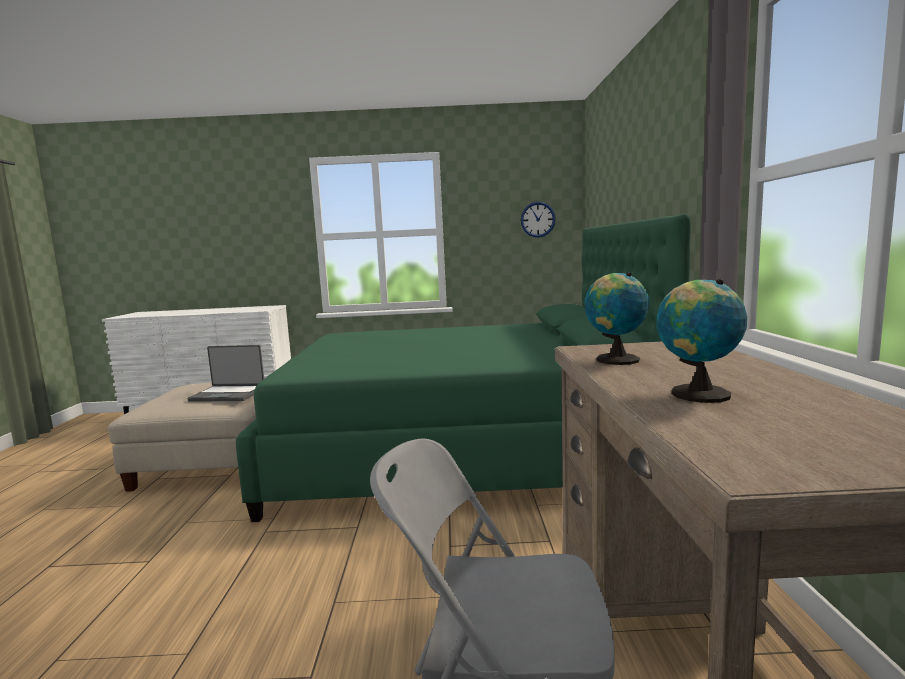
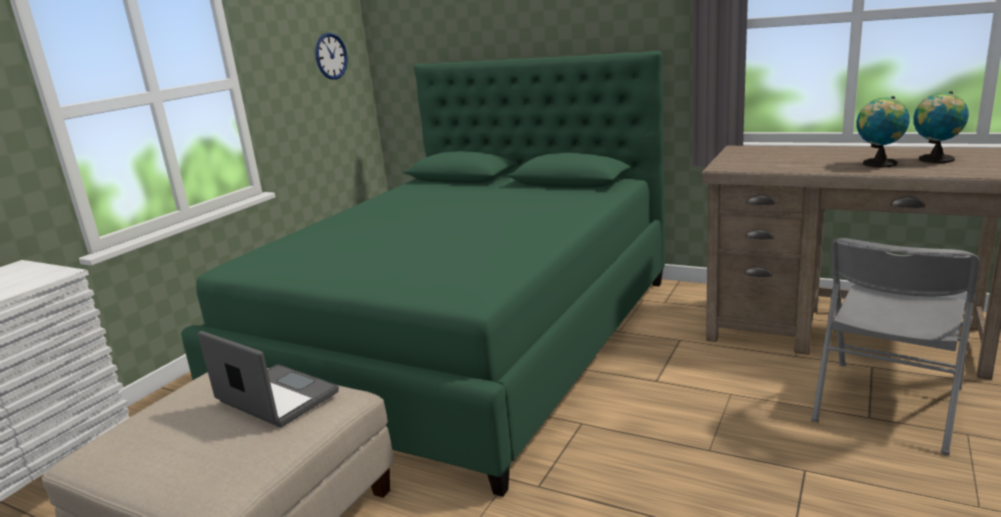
camera: 60 degrees left, 10 degrees up
(228, 394) = (275, 398): laptop -> laptop turned 90 degrees counterclockwise
(614, 360) = (773, 165): globe -> globe (934, 160)

